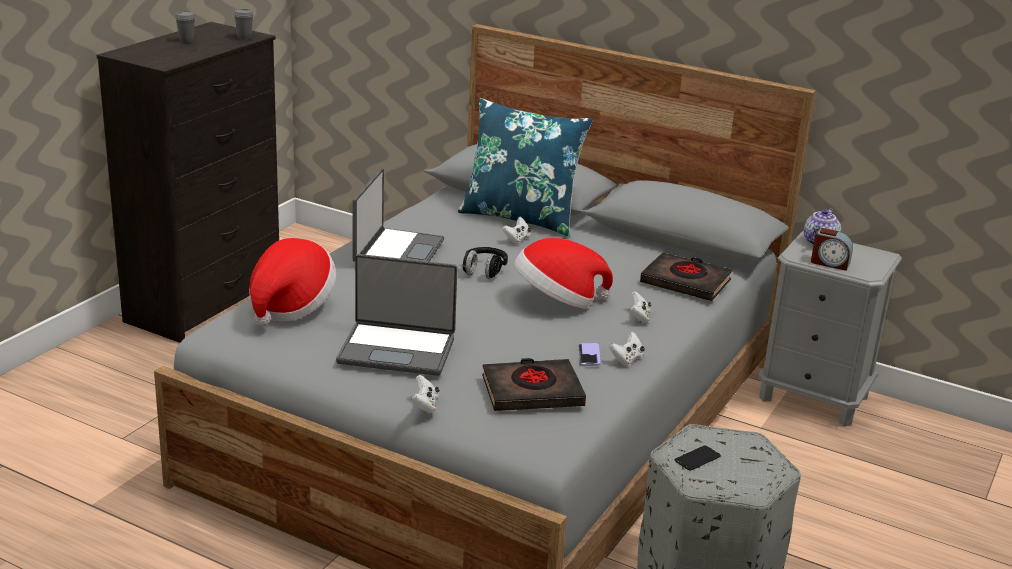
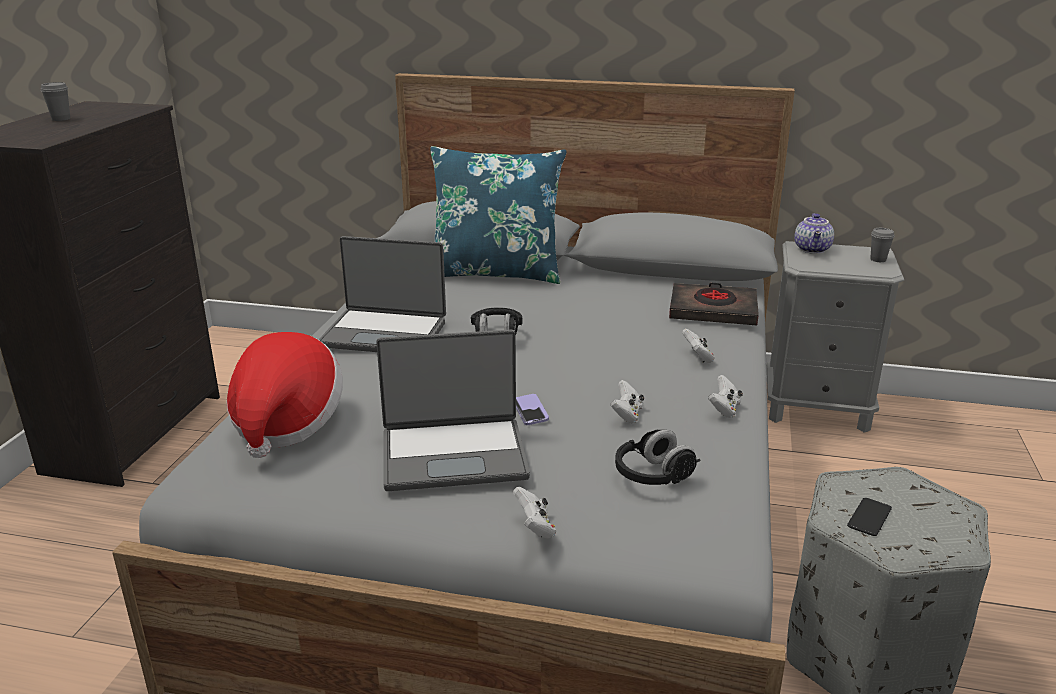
camera: 15 degrees left, 0 degrees up
(244, 37) = (134, 110): grey cup -> grey cup (878, 259)
(397, 253) = (385, 333): laptop -> laptop turned 105 degrees clockwise
(517, 239) = (507, 296): white game controller -> white game controller (627, 415)
(532, 392) = (653, 476): black book -> black headphones
(557, 301) = (598, 355): hat -> none
(589, 356) = (681, 414): phone -> phone (530, 411)
(829, 263) = (840, 267): alarm clock -> none

